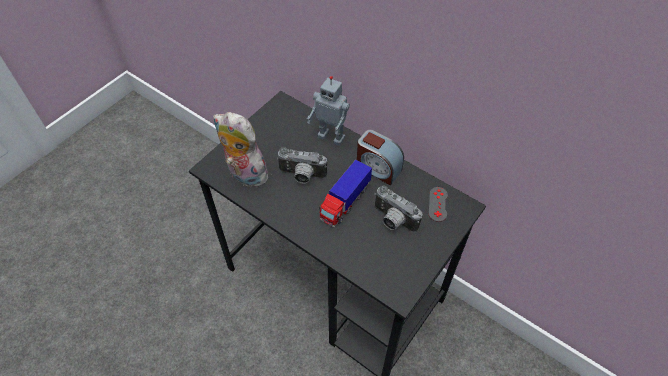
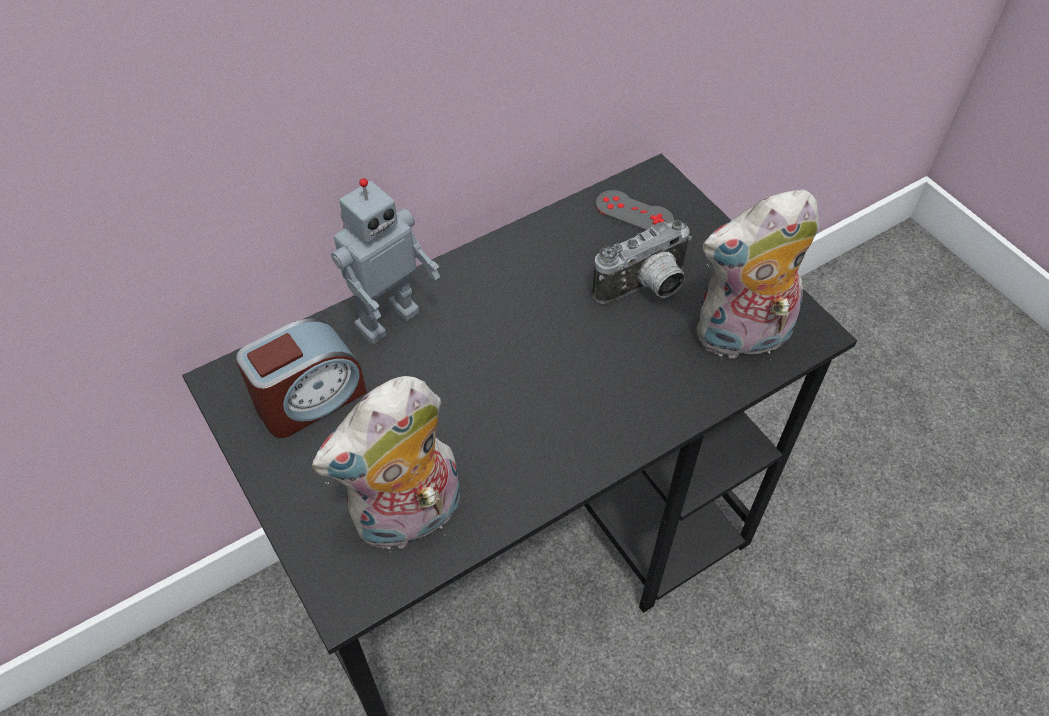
camera: 70 degrees left, 0 degrees up
(301, 176) = (468, 405): camera -> none
(344, 203) = (573, 350): toy truck -> none
(378, 168) = (510, 270): alarm clock -> alarm clock (310, 399)
(381, 266) = (741, 338): none -> plush toy

